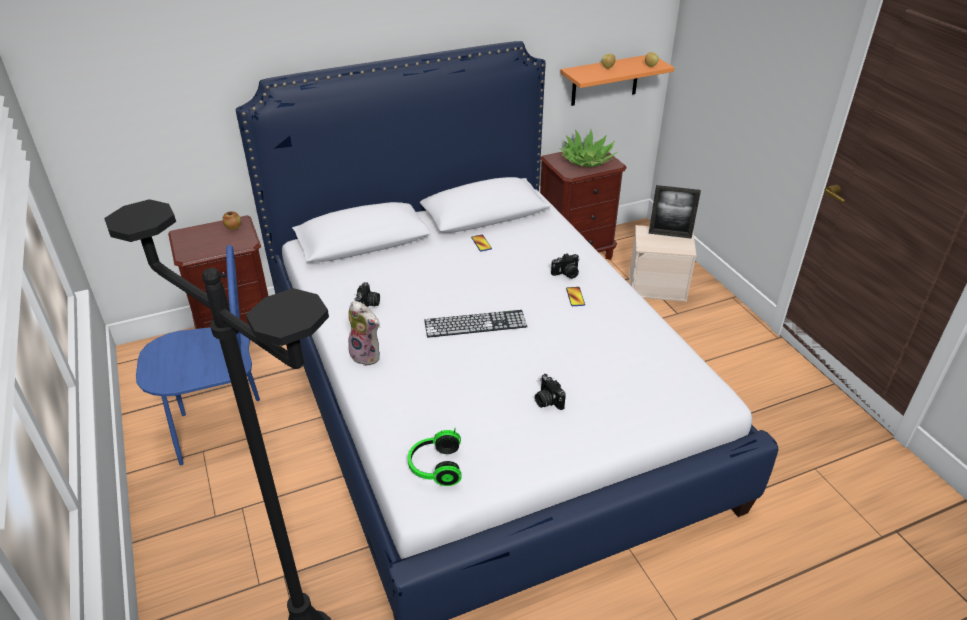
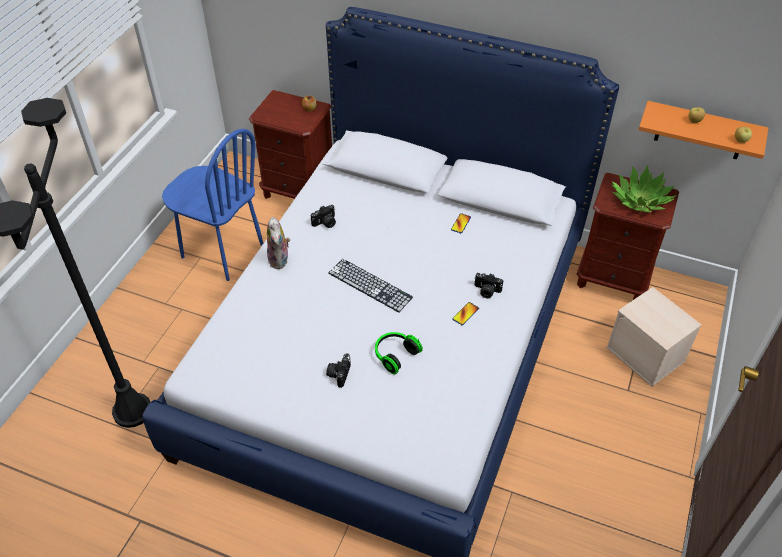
camera: 45 degrees right, 10 degrees up
(435, 467) = (221, 362): headphones -> headphones (394, 355)
(670, 234) = (670, 315): picture frame -> none

